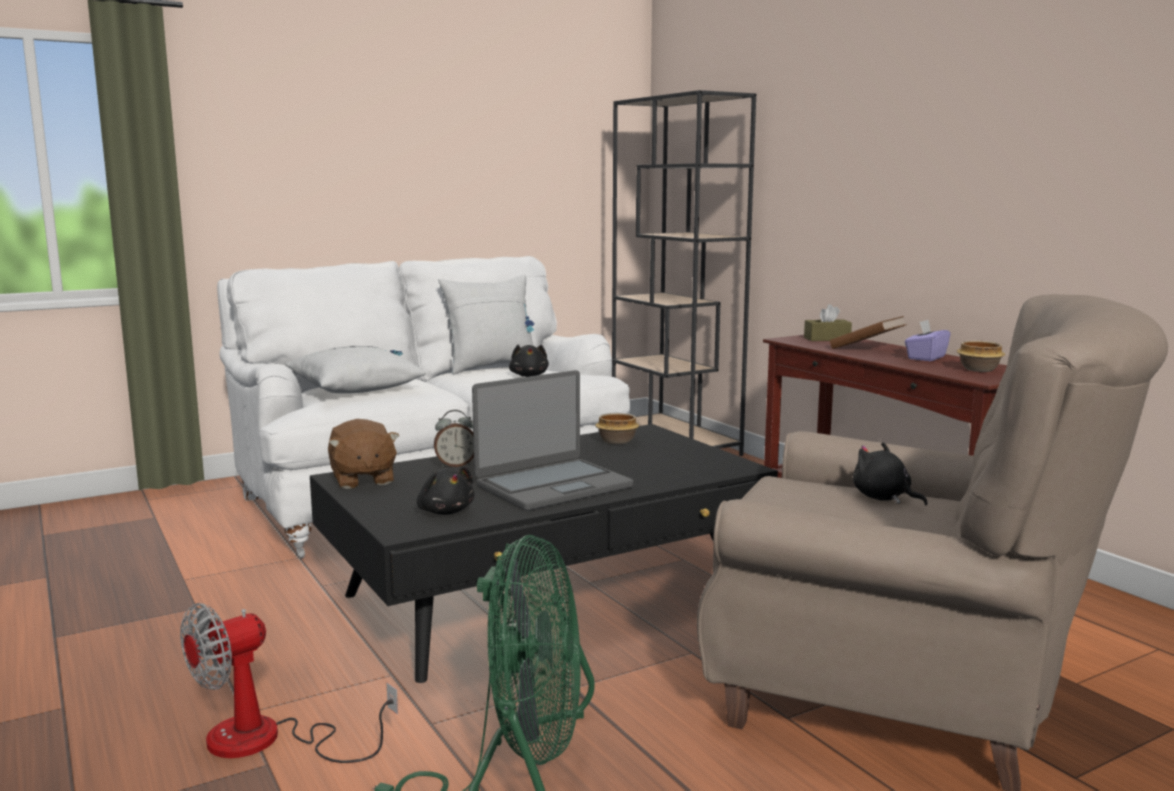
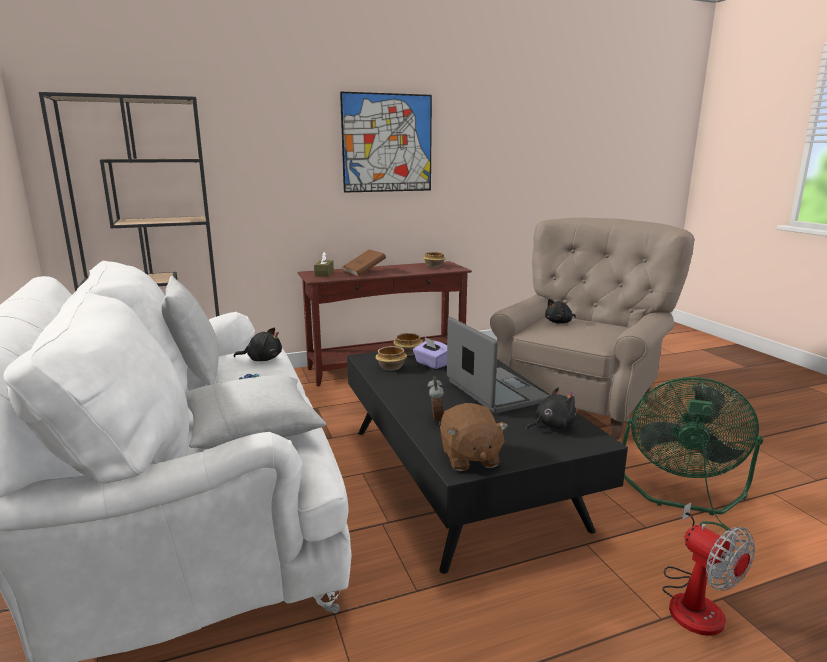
camera: 80 degrees left, 5 degrees up
(362, 479) = (469, 458): brown plush toy -> brown plush toy turned 90 degrees clockwise
(682, 445) = (408, 352): none -> bowl
(925, 358) = (398, 268): purple tissue box -> purple tissue box (431, 364)
(973, 134) = (387, 143): none -> picture

